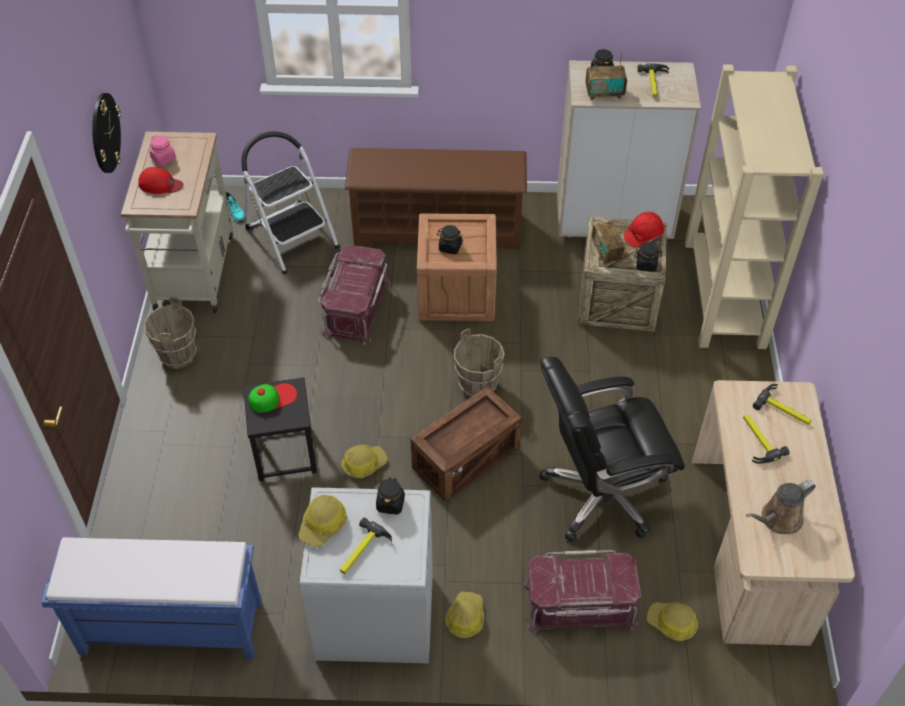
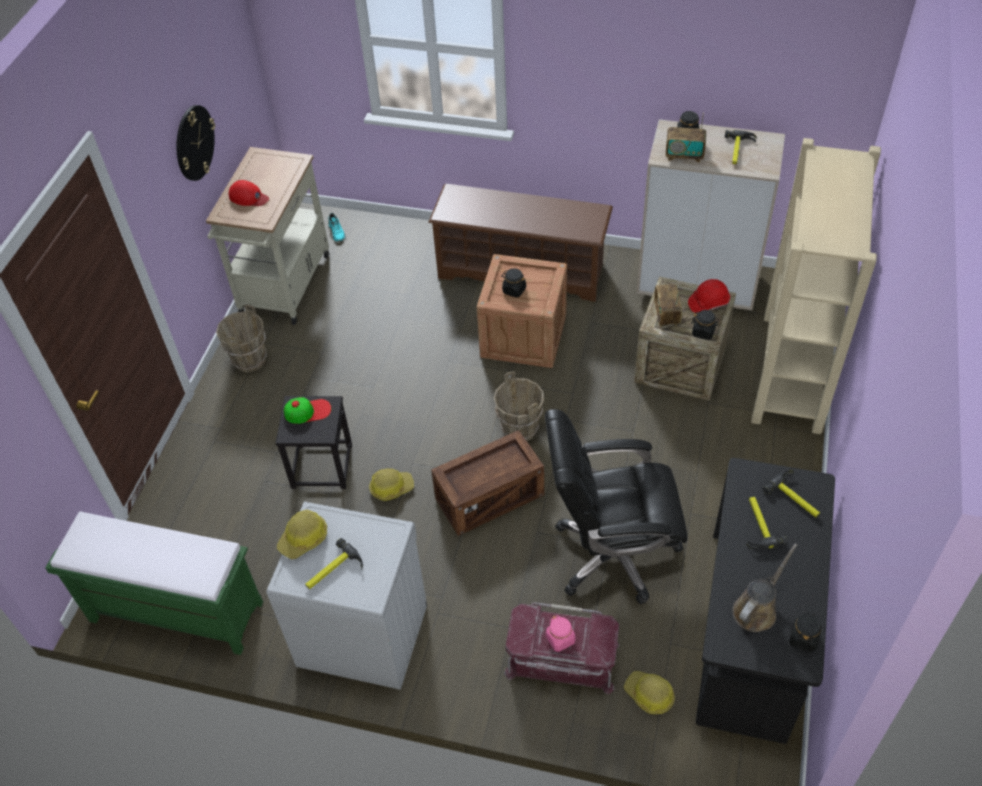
camera: 15 degrees right, 0 degrees up
(163, 159) = (258, 174): pink jar -> pink jar (560, 639)
(170, 628) = (174, 612): blue bench -> green bench
(290, 236) = (382, 261): step ladder -> none
(355, 307) = (423, 336): red storage box -> none
(390, 503) = (372, 529): black jar -> black jar (803, 638)
(465, 617) = (447, 652): hard hat -> none
(751, 547) = (751, 633): beige desk -> black desk
(778, 519) = (757, 609): brown watering can -> brown watering can turned 150 degrees clockwise

